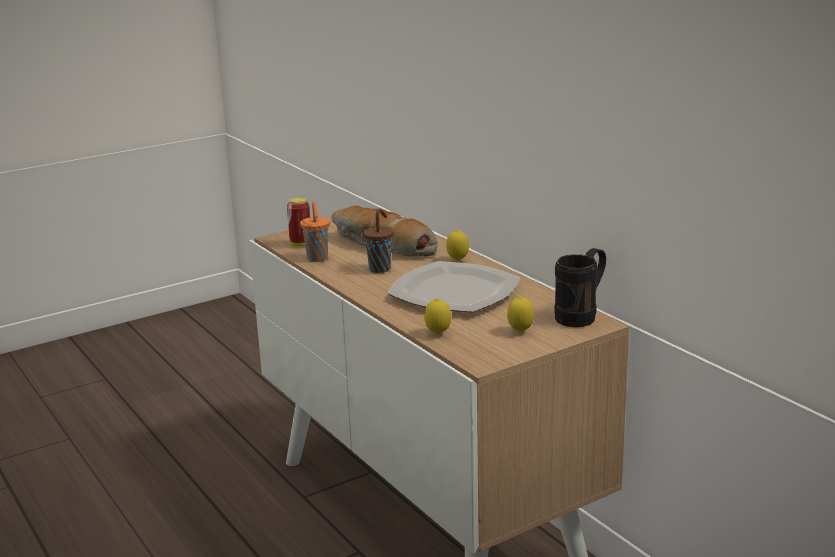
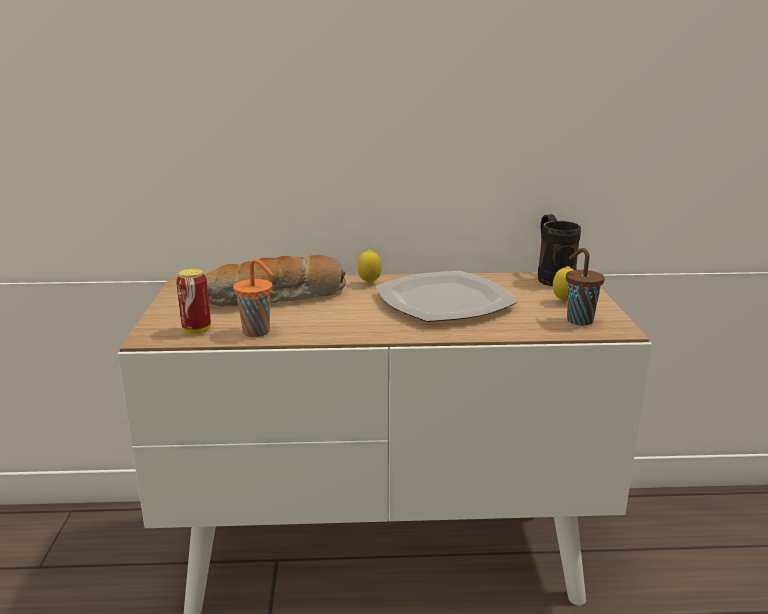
camera: 60 degrees left, 0 degrees up
(380, 269) = (337, 313): brown cup -> brown cup (578, 320)
(438, 334) = (536, 329): lemon -> none

